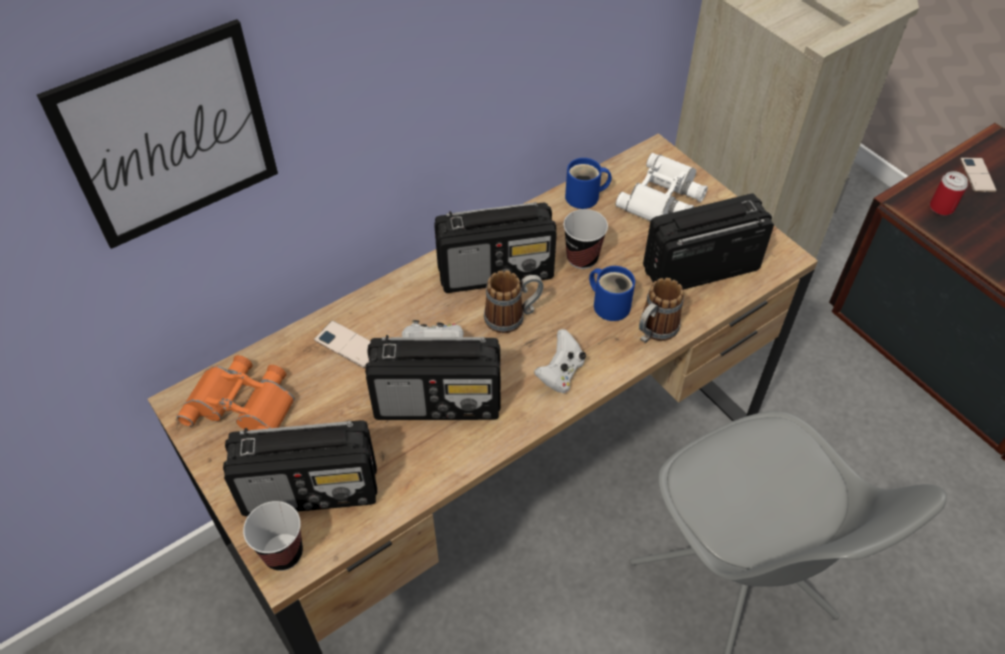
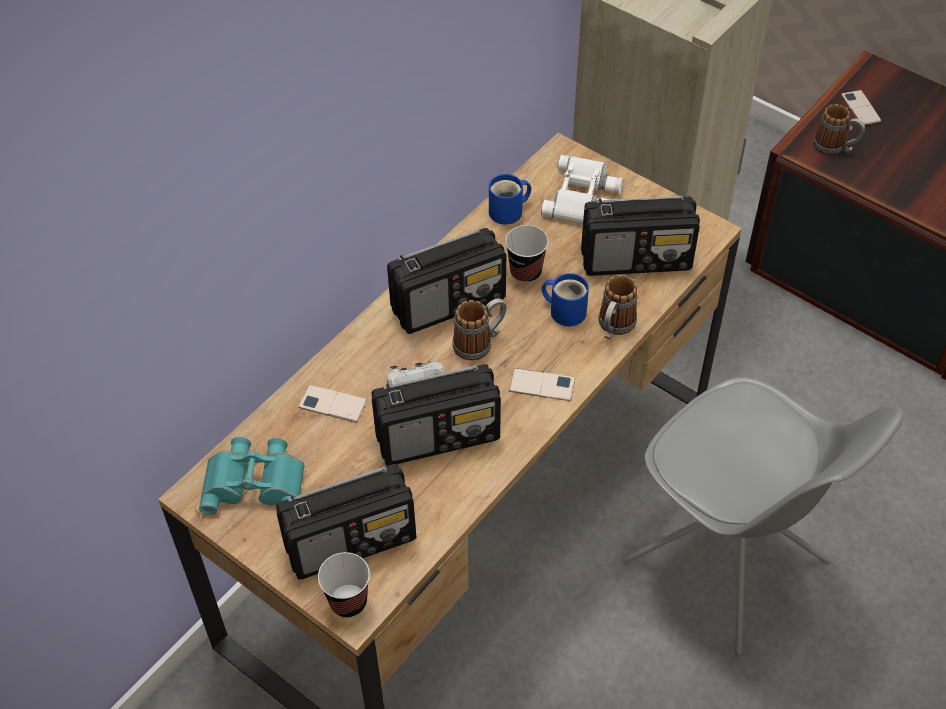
camera: 15 degrees left, 0 degrees up
(169, 136) = (179, 245): picture -> none
(244, 403) = (255, 481): orange binoculars -> turquoise binoculars
(560, 373) = (542, 385): white game controller -> phone
(699, 269) = (637, 259): radio -> radio turned 150 degrees counterclockwise
(941, 207) = (835, 148): can -> mug

